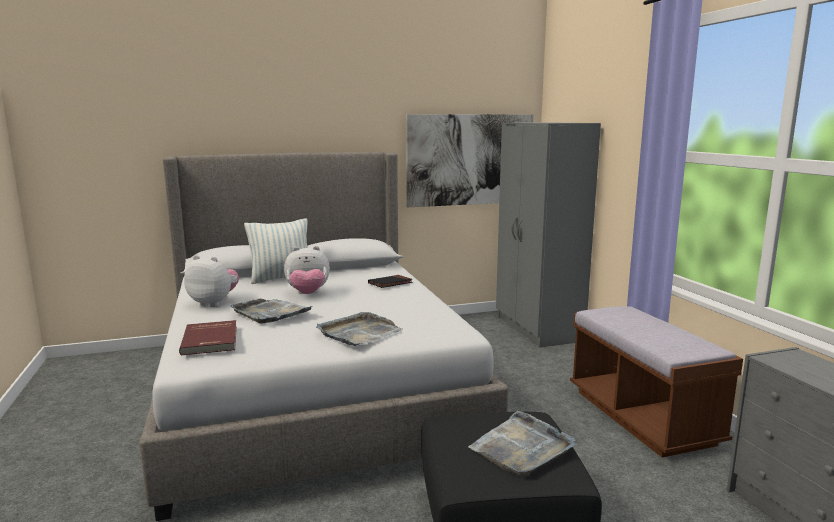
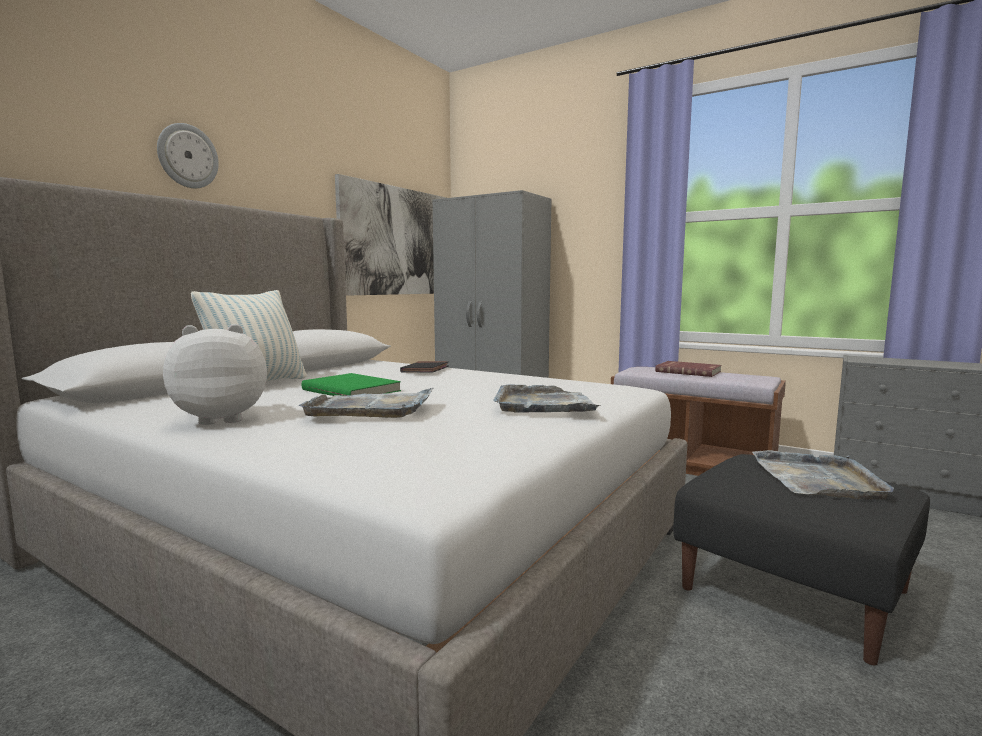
camera: 40 degrees left, 5 degrees down
(211, 340) = (383, 447): red book -> red book (688, 371)
(289, 123) = (187, 156): none -> wall clock
(308, 294) = (352, 390): plush toy -> green book

